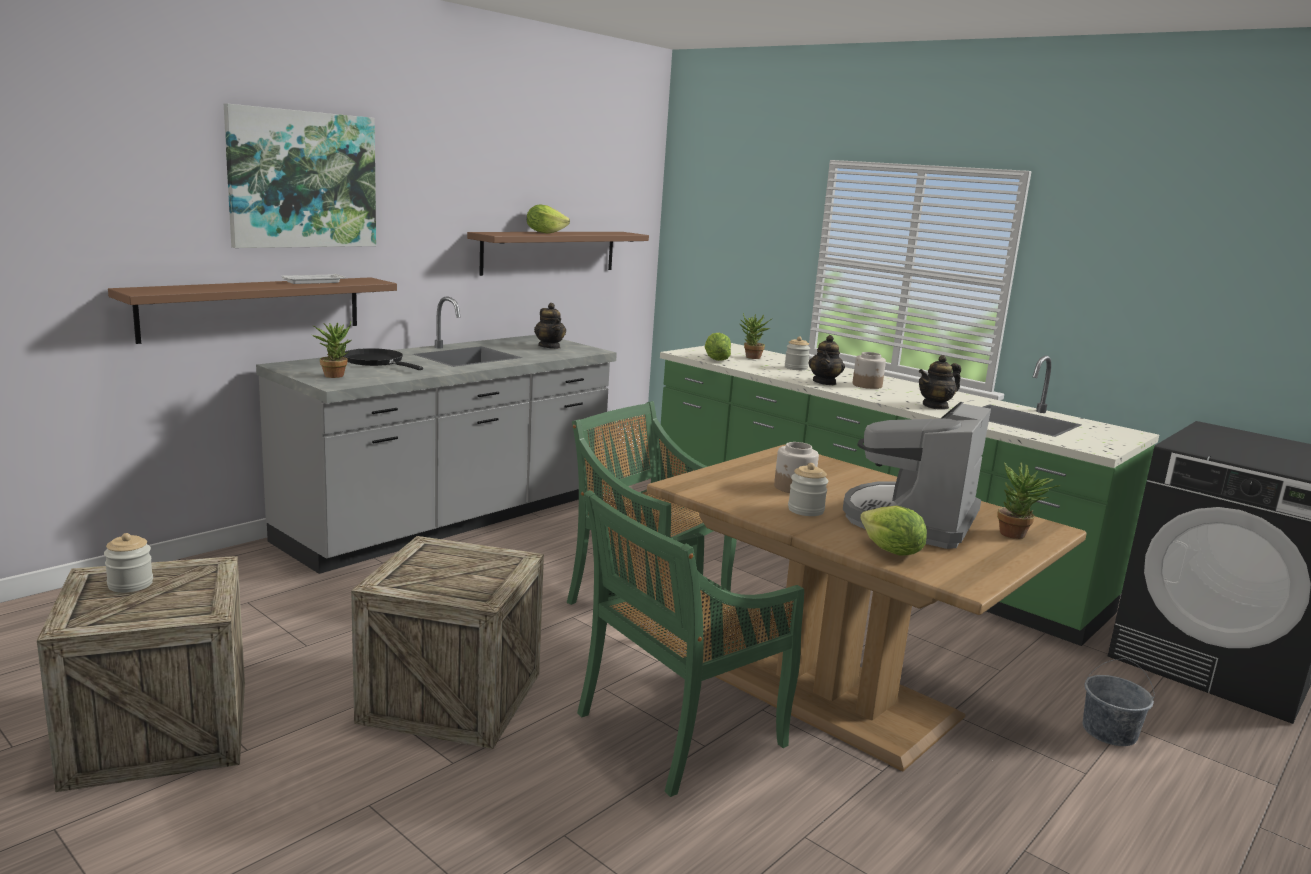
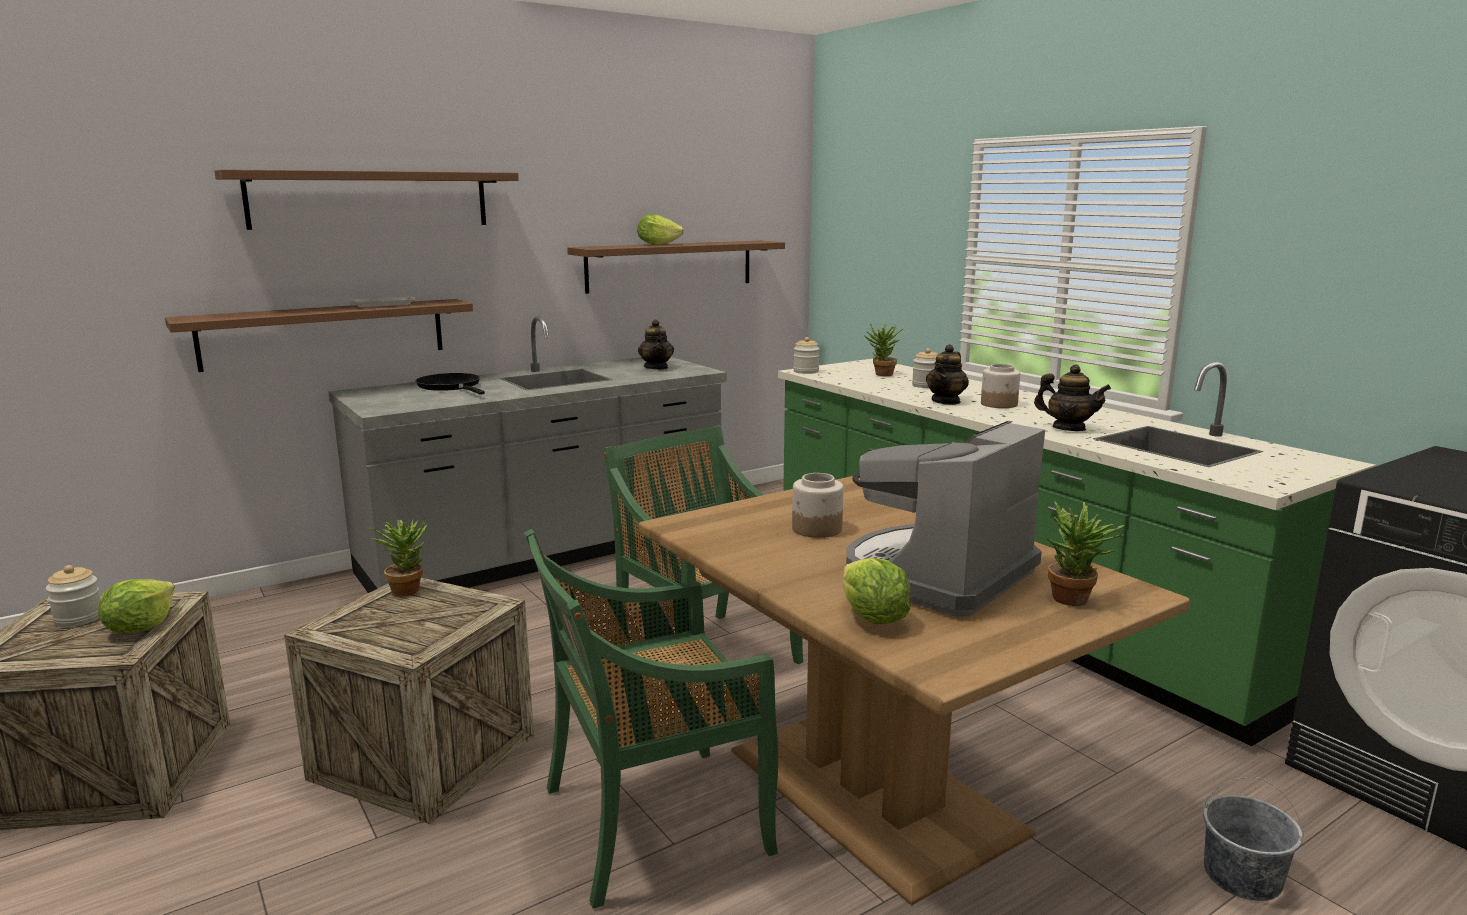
camera: 15 degrees right, 0 degrees up
(302, 179) = (371, 199): picture -> brown shelf
(334, 375) = (392, 400): potted plant -> potted plant (408, 589)
(715, 360) = (835, 378): lettuce -> lettuce (140, 627)
(805, 510) = (805, 559): jar -> jar (806, 371)
(935, 406) = (1068, 428): teapot -> teapot turned 135 degrees counterclockwise

